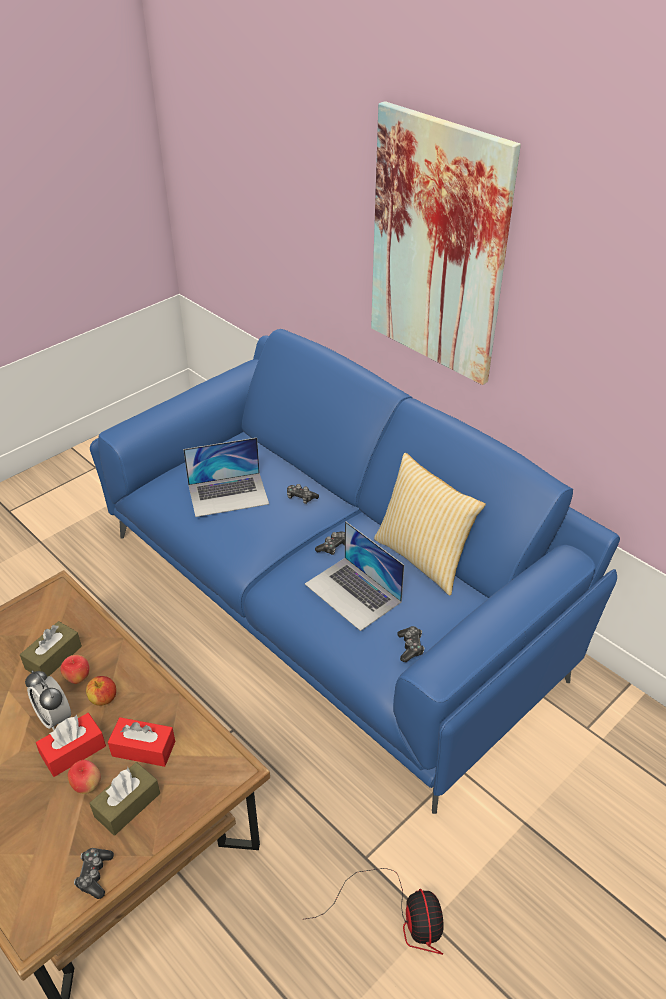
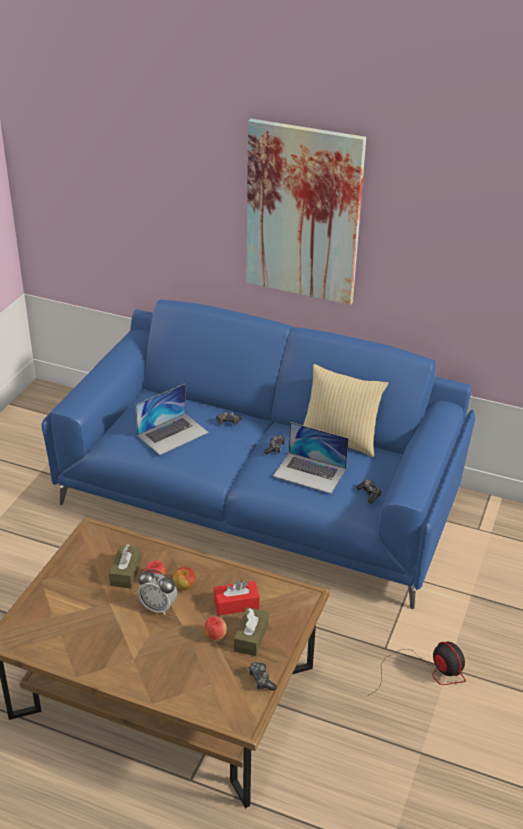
camera: 25 degrees left, 5 degrees down
(73, 751) = (189, 621): red tissue box -> none

